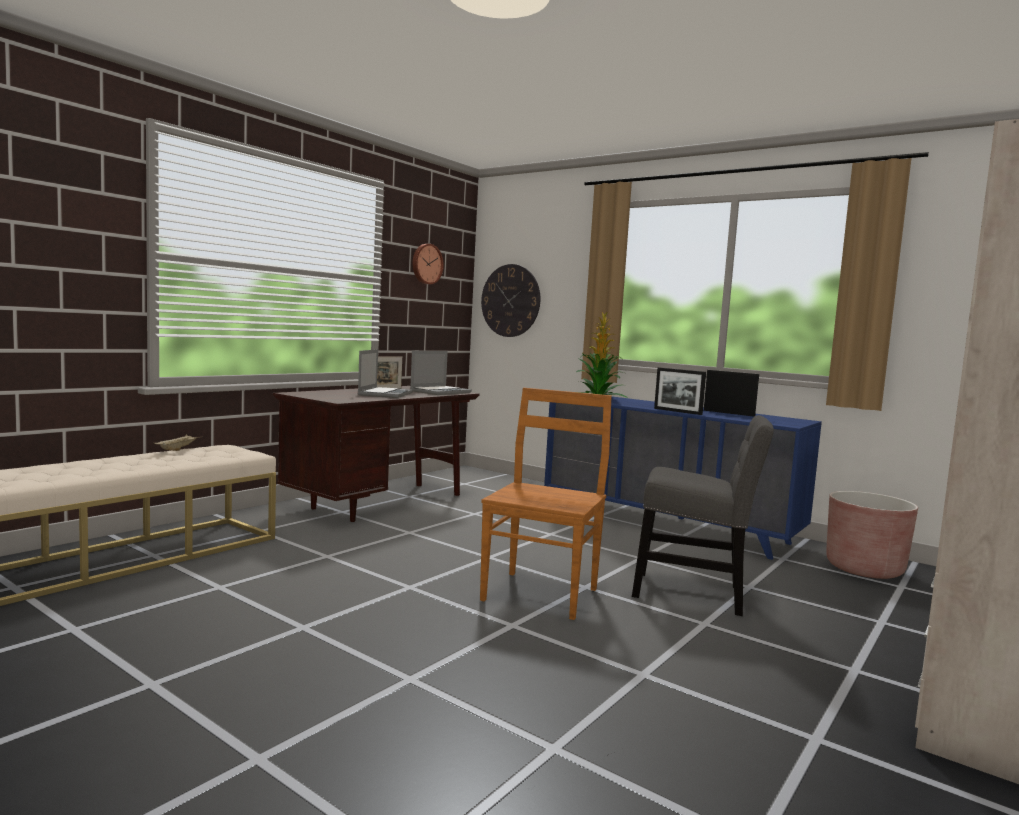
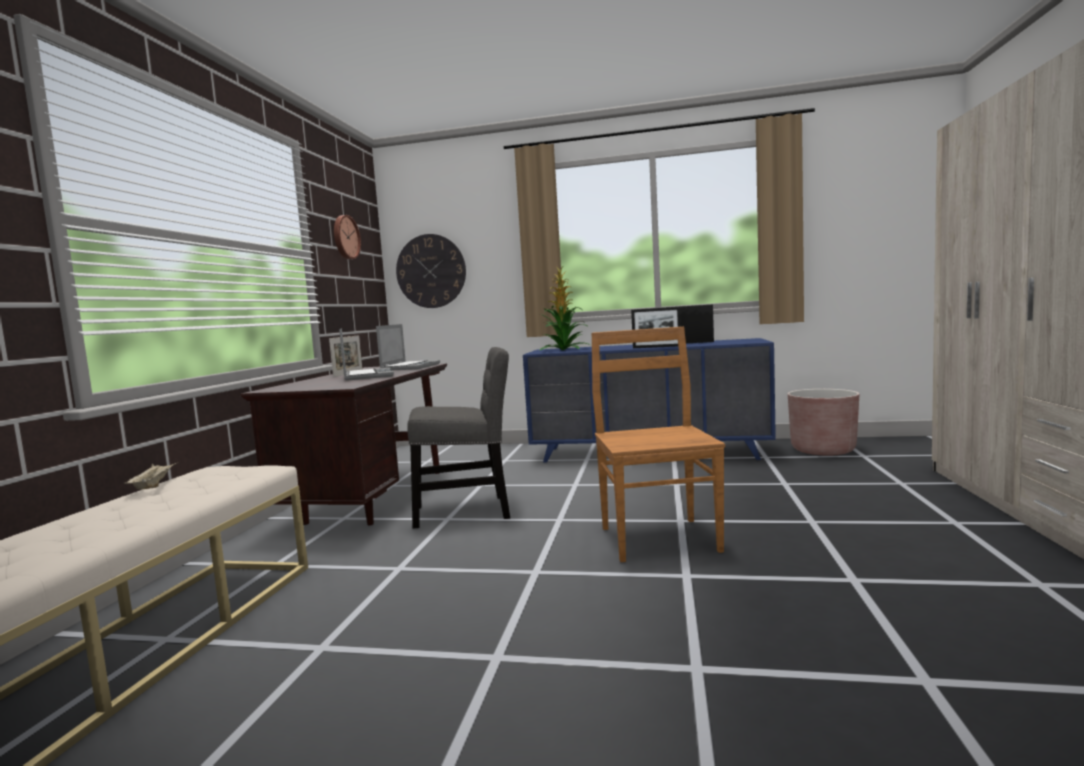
camera: 25 degrees left, 0 degrees up
(695, 593) = (763, 500): grey chair -> grey chair (467, 511)

